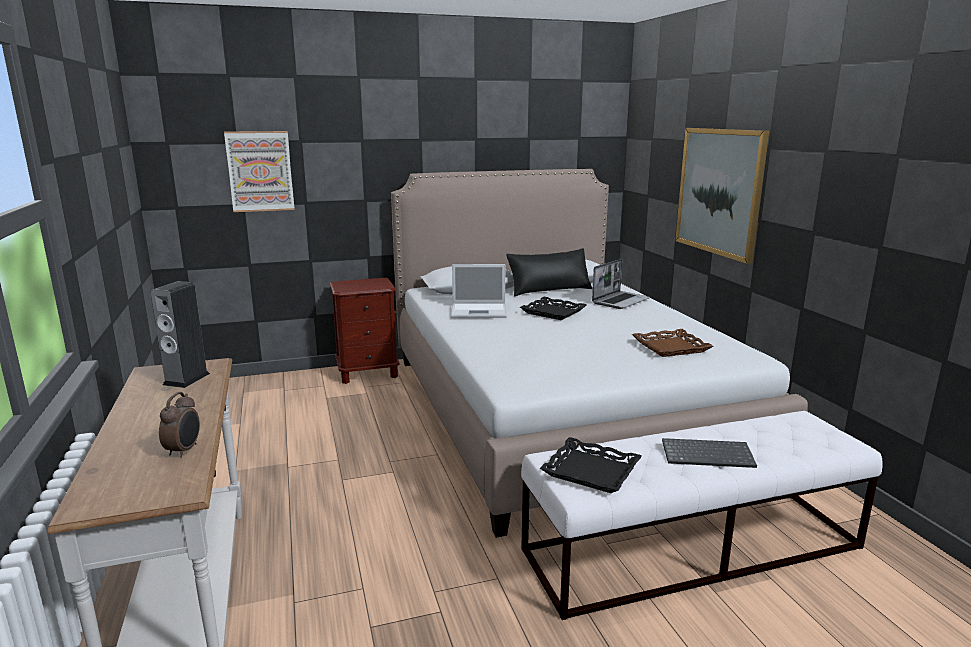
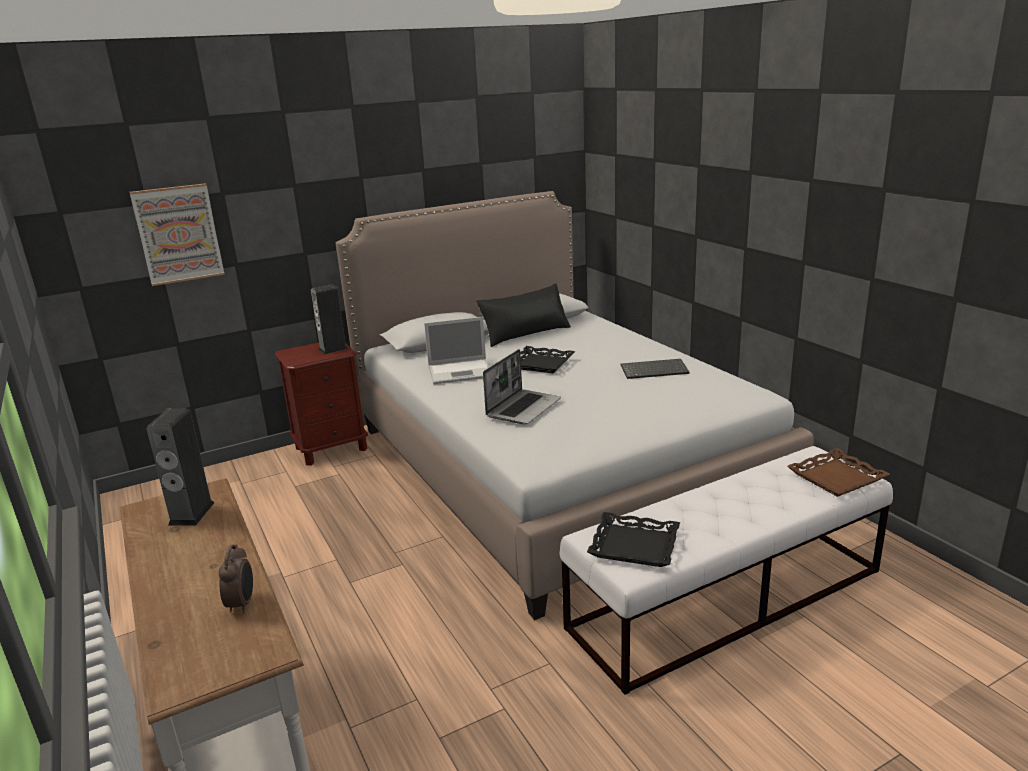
camera: 10 degrees left, 5 degrees up
(377, 284) = (333, 349): none -> speaker
(620, 301) = (605, 340): laptop -> laptop (523, 408)
(670, 347) = (675, 394): brown tray -> brown tray (836, 478)
(708, 454) = (738, 509): keyboard -> keyboard (654, 370)
(719, 191) = (699, 216): picture -> none

